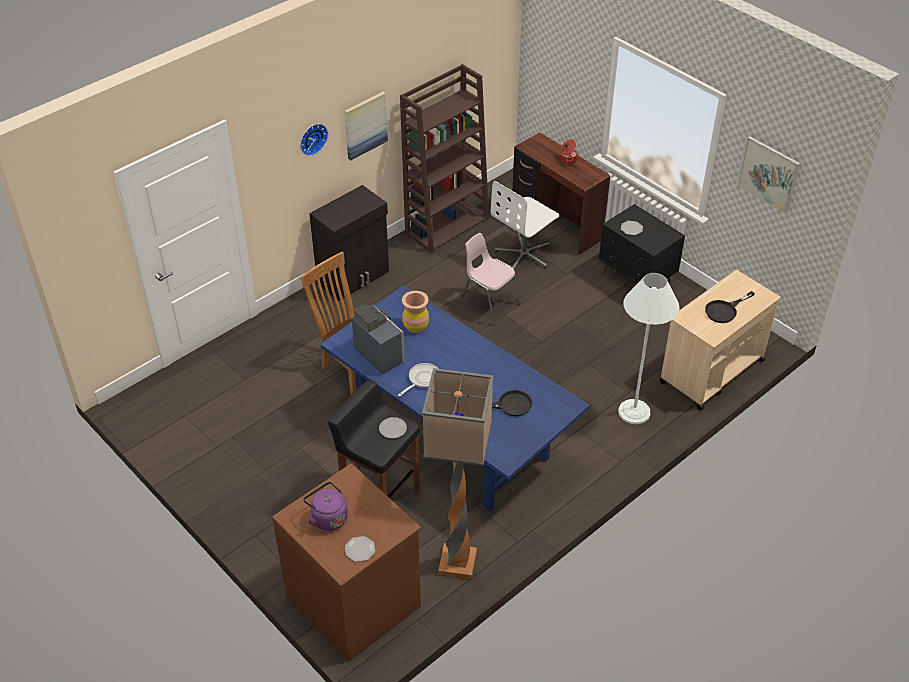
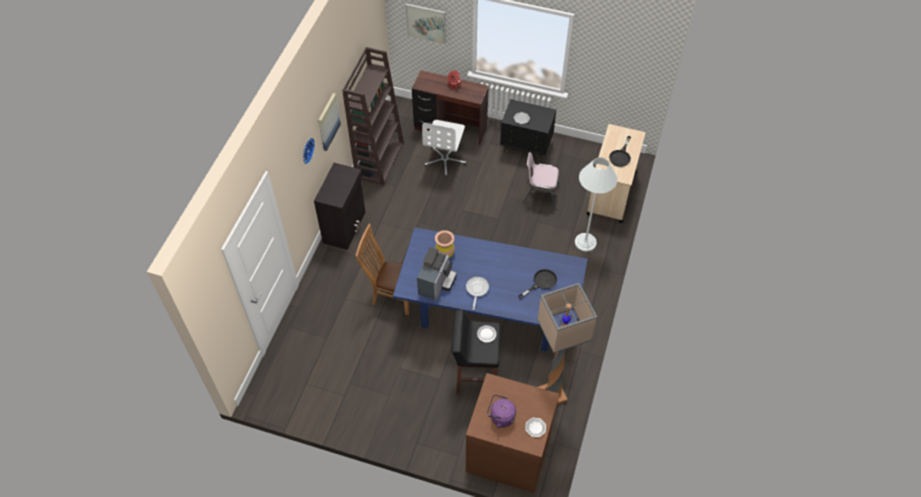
camera: 30 degrees left, 10 degrees up
(380, 353) = (436, 283): coffee machine -> coffee machine turned 90 degrees clockwise
(489, 304) = (447, 207): pink chair -> pink chair (540, 195)
(769, 174) = (615, 56): picture -> picture (426, 23)

